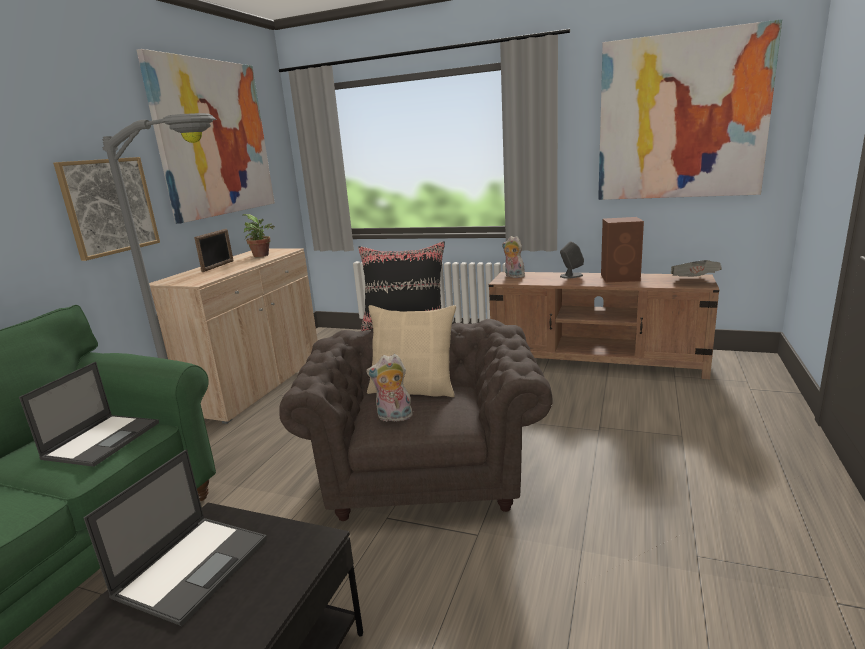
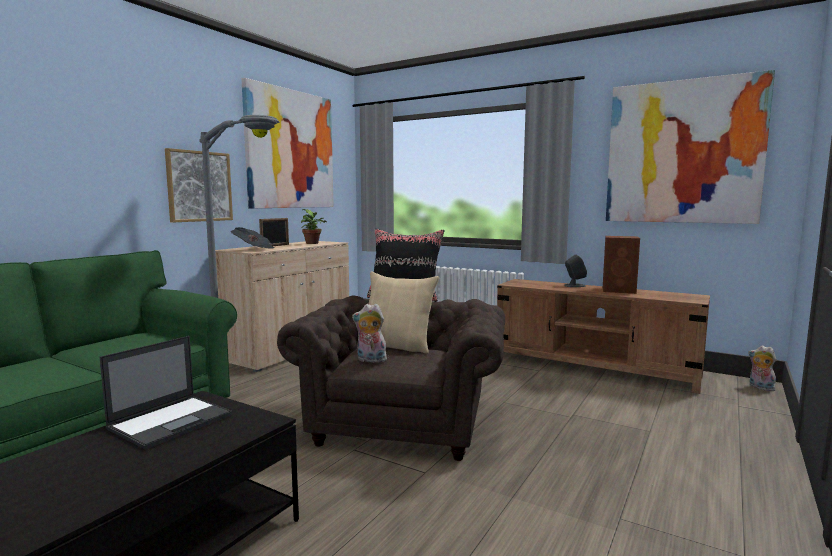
camera: 10 degrees right, 10 degrees down
(103, 439) = (147, 344): laptop -> none
(513, 276) = (522, 282): plush toy -> plush toy (760, 388)
(694, 282) = (687, 298): newspaper -> newspaper (254, 250)

